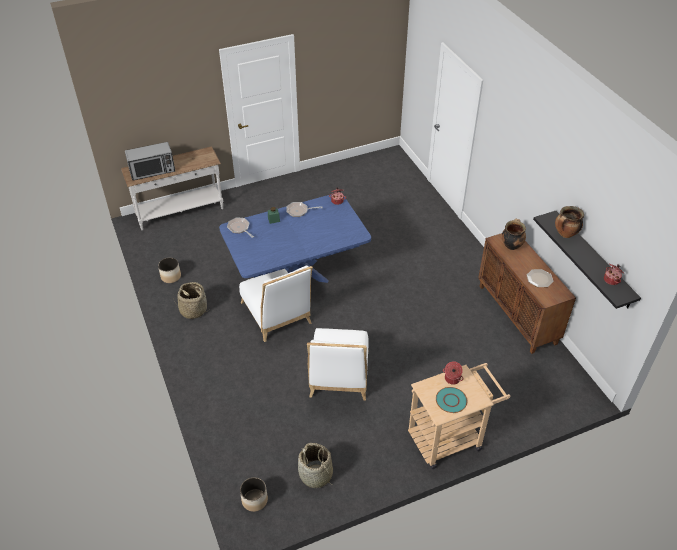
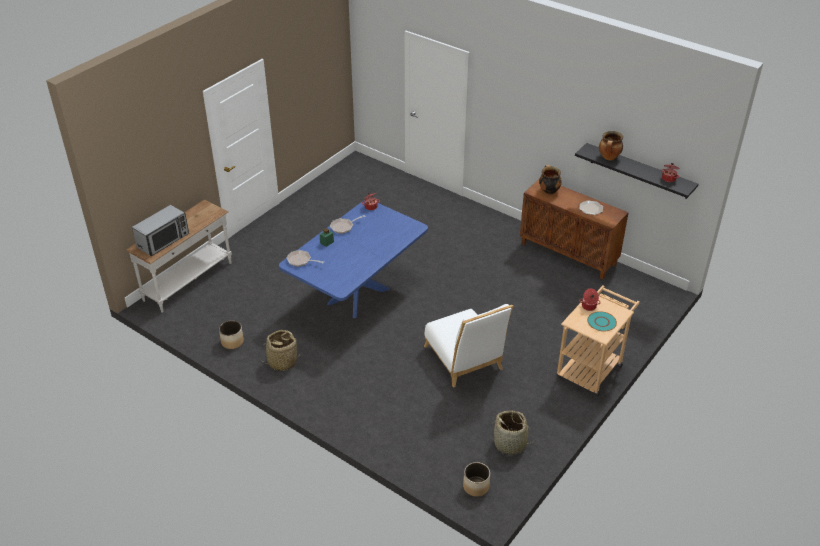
camera: 30 degrees left, 5 degrees down
(277, 316) = (368, 335): white chair -> none

